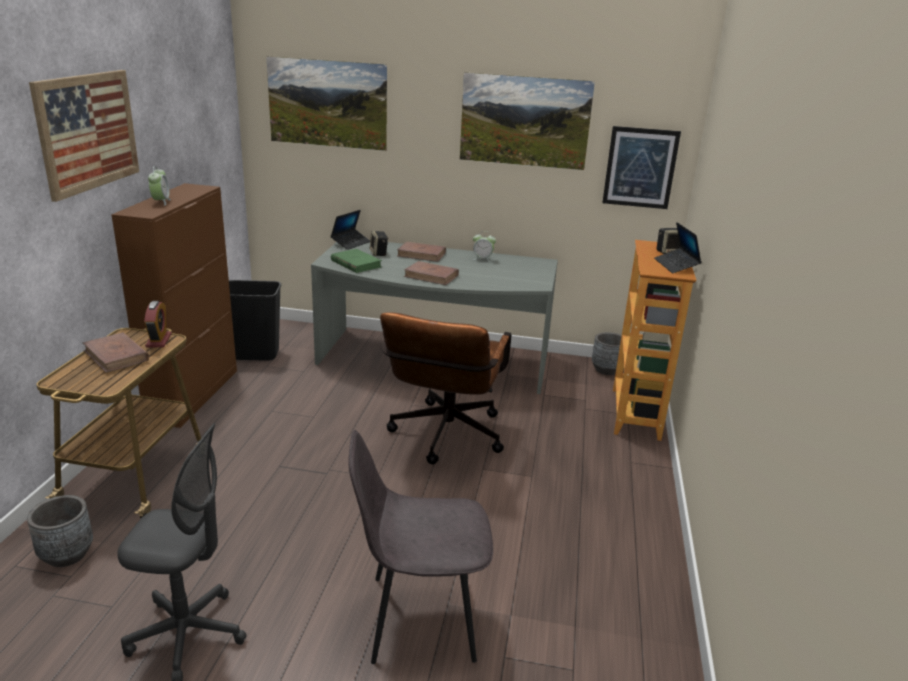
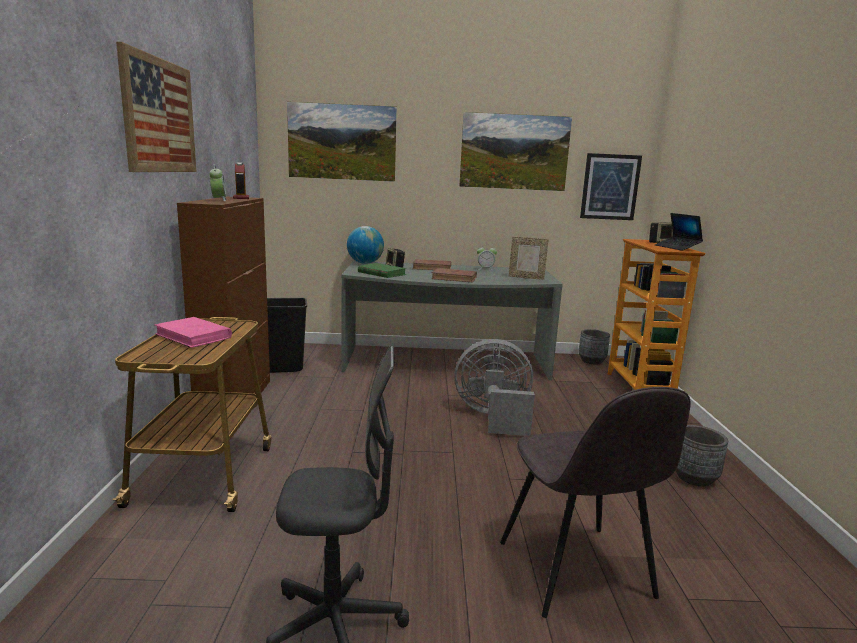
camera: 10 degrees left, 10 degrees down
(67, 554) = (153, 557): grey planter -> grey planter (694, 478)
(116, 356) = (193, 336): brown book -> pink book
(159, 340) = (231, 324): alarm clock -> alarm clock (241, 198)
(351, 243) = (365, 263): laptop -> globe
(418, 618) = (576, 572): grey chair -> grey chair turned 90 degrees counterclockwise
(444, 438) = (493, 417): brown office chair -> grey fan
(518, 278) = (526, 277): none -> picture frame

